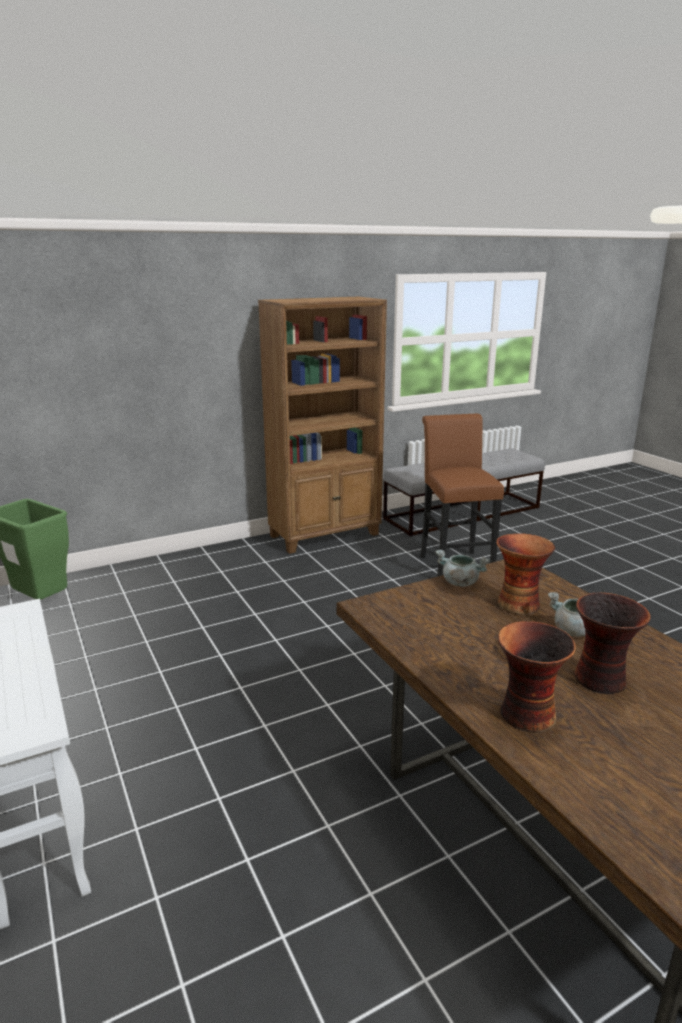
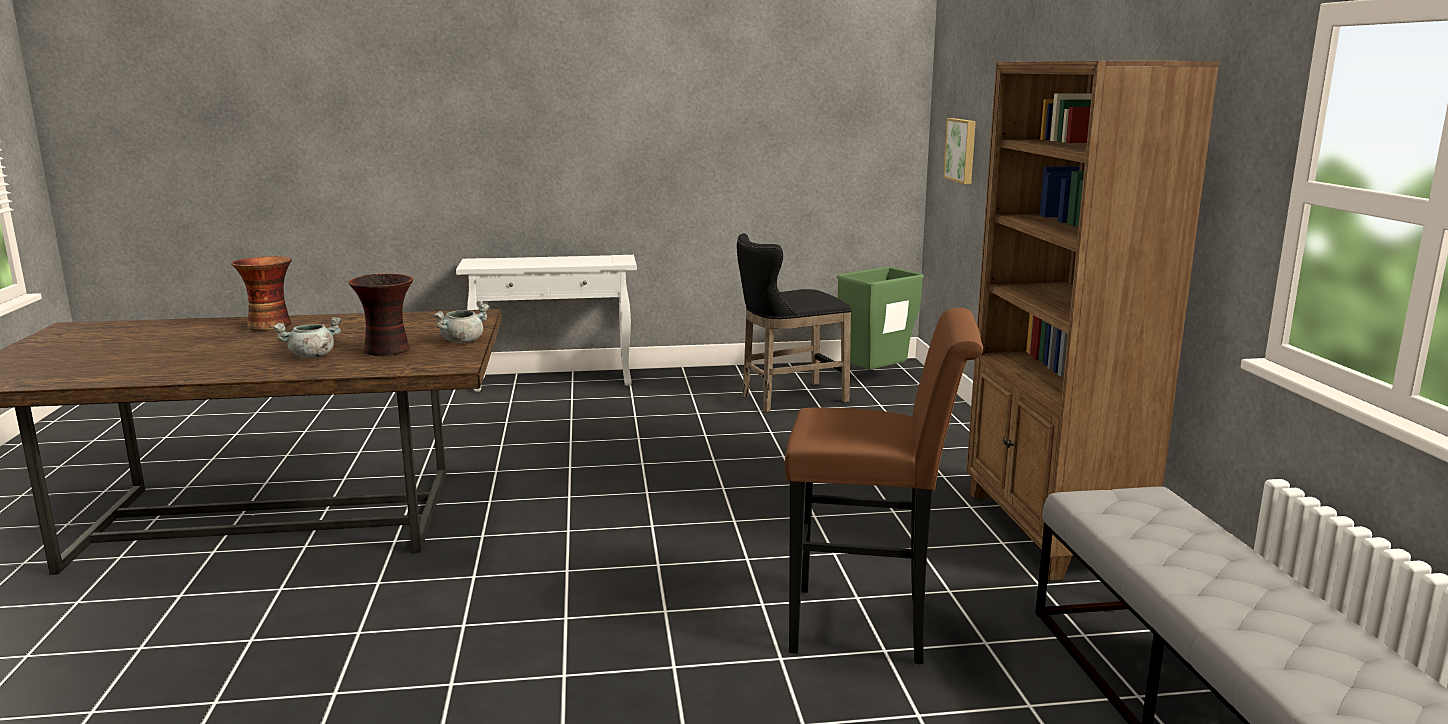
camera: 110 degrees right, 5 degrees down
(37, 381) = (962, 150): none -> picture
(109, 633) = (787, 399): none -> black stool
(601, 680) = (248, 348): vase -> none

